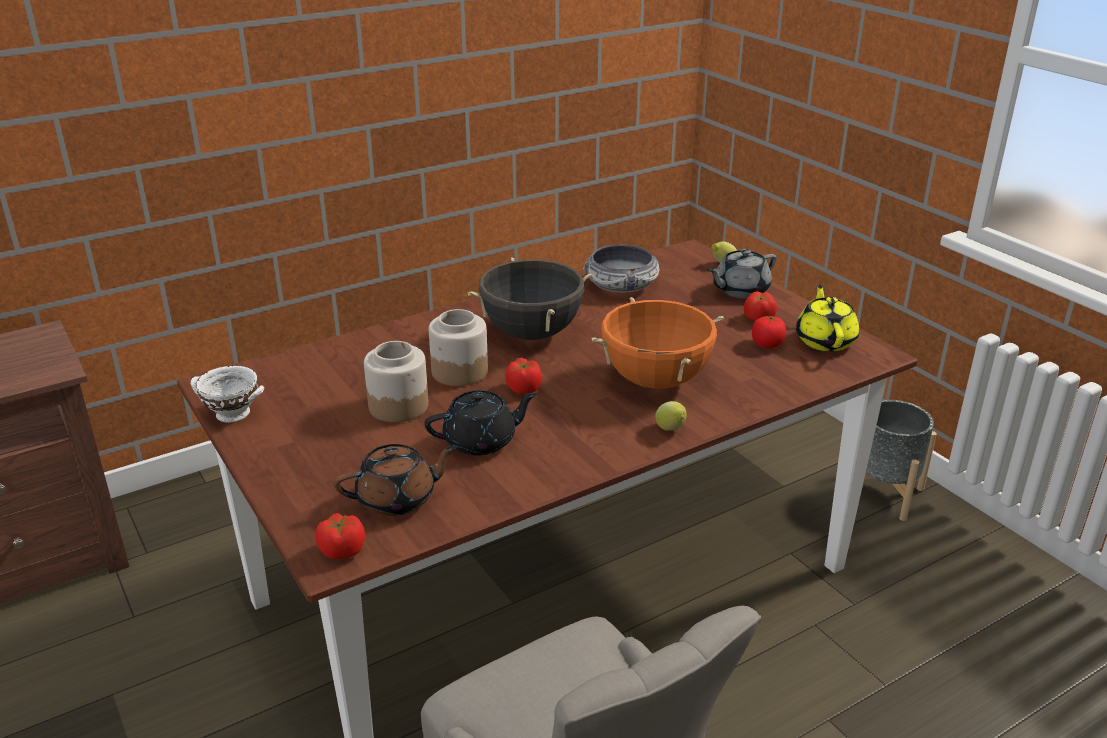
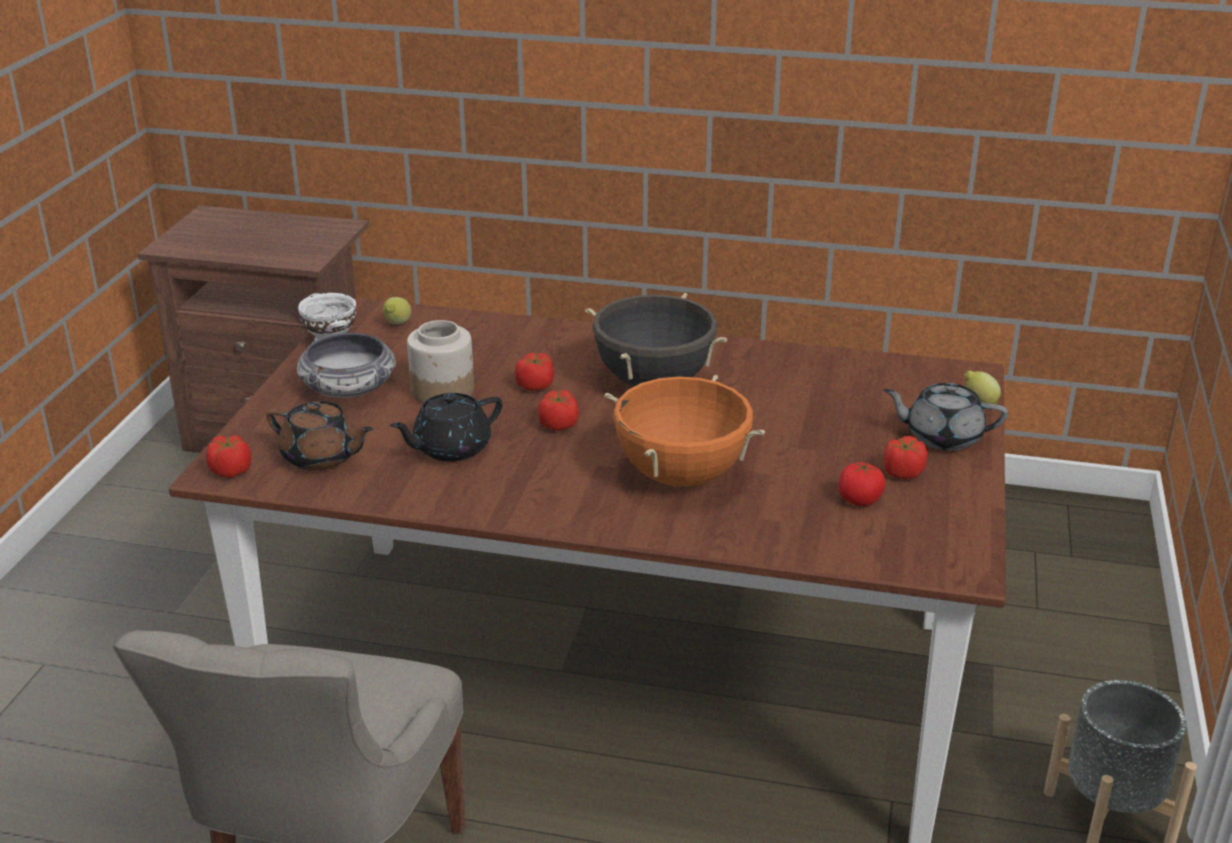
camera: 45 degrees right, 0 degrees up
(459, 371) = (535, 385): jar -> tomato
(481, 441) = (450, 448): black teapot -> black teapot turned 120 degrees clockwise
(621, 285) = (823, 376): bowl -> bowl (348, 386)
(671, 430) = (611, 522): lemon -> lemon (397, 325)
(825, 340) = (932, 527): yellow teapot -> none

